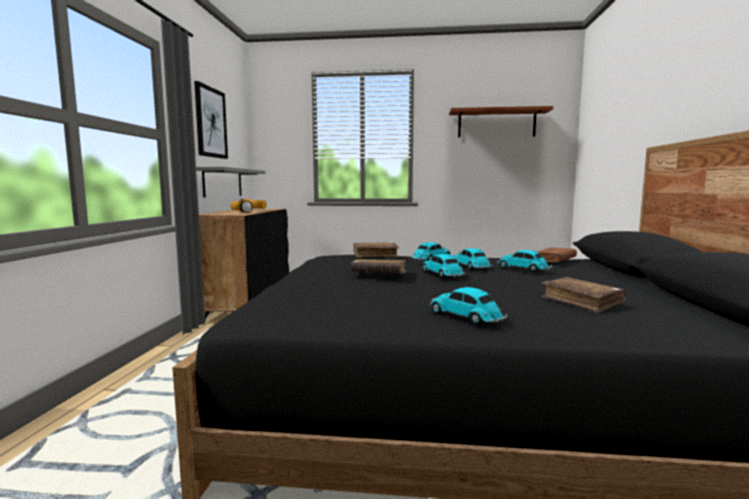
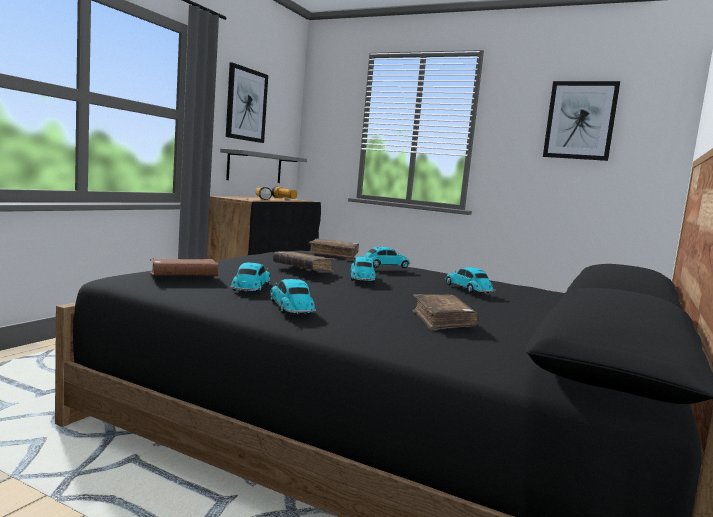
camera: 20 degrees right, 0 degrees up
(471, 266) = (414, 278): toy car -> toy car (250, 288)
(496, 124) = (580, 120): brown shelf -> picture
(554, 261) = (533, 291): brown book -> brown book (183, 277)

